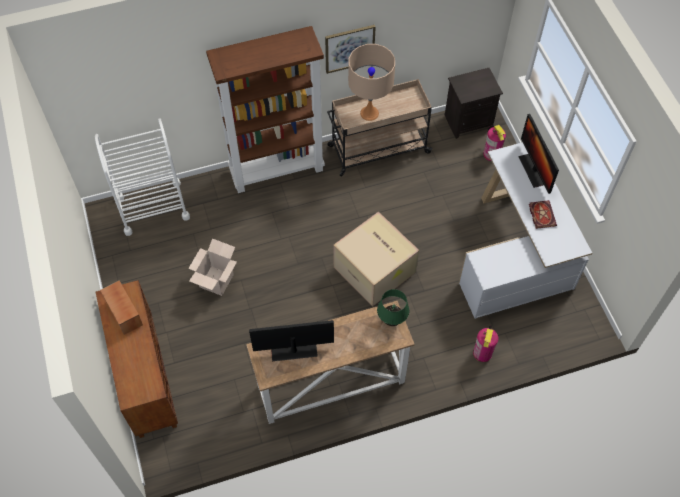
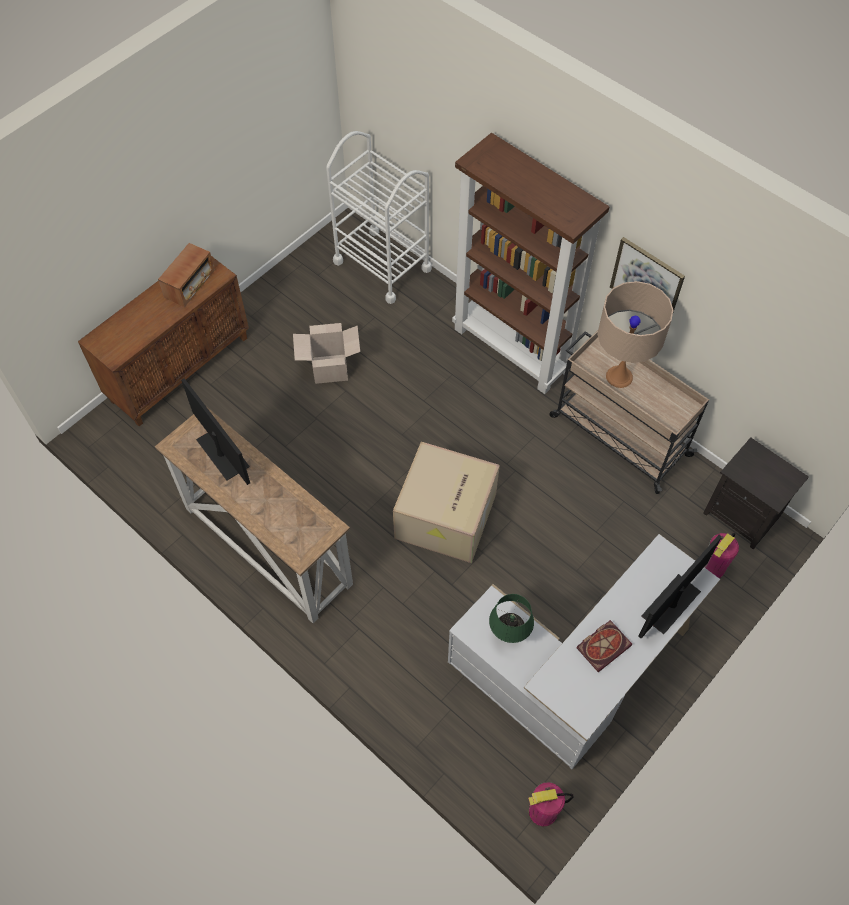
camera: 60 degrees right, 0 degrees up
(391, 321) = (317, 534): green table lamp -> green table lamp (509, 633)
(482, 353) = (405, 695): fire extinguisher -> fire extinguisher (543, 811)

